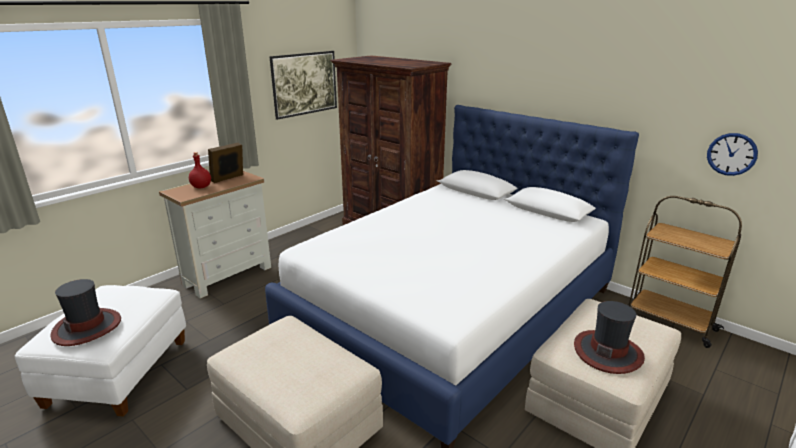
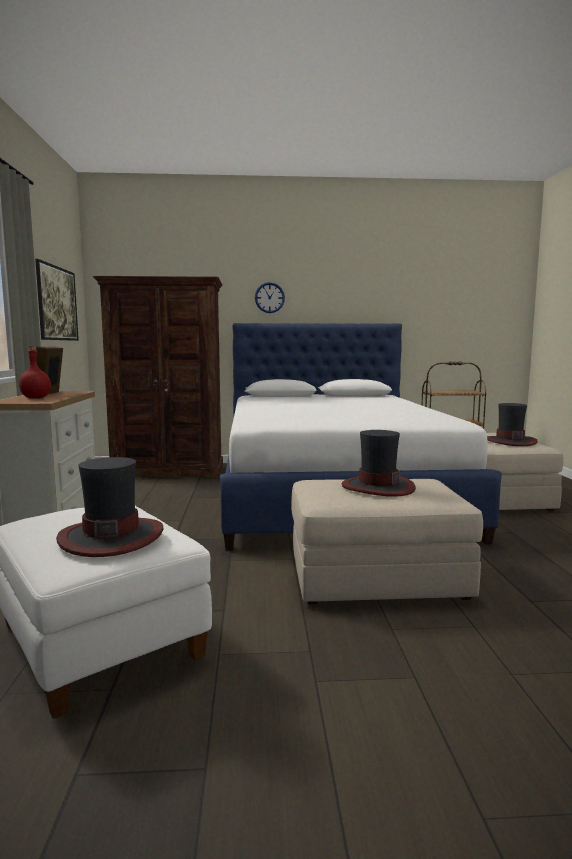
camera: 45 degrees left, 15 degrees down
(295, 357) = (377, 487): none -> hat
(731, 154) = (457, 330): wall clock -> wall clock (269, 297)

